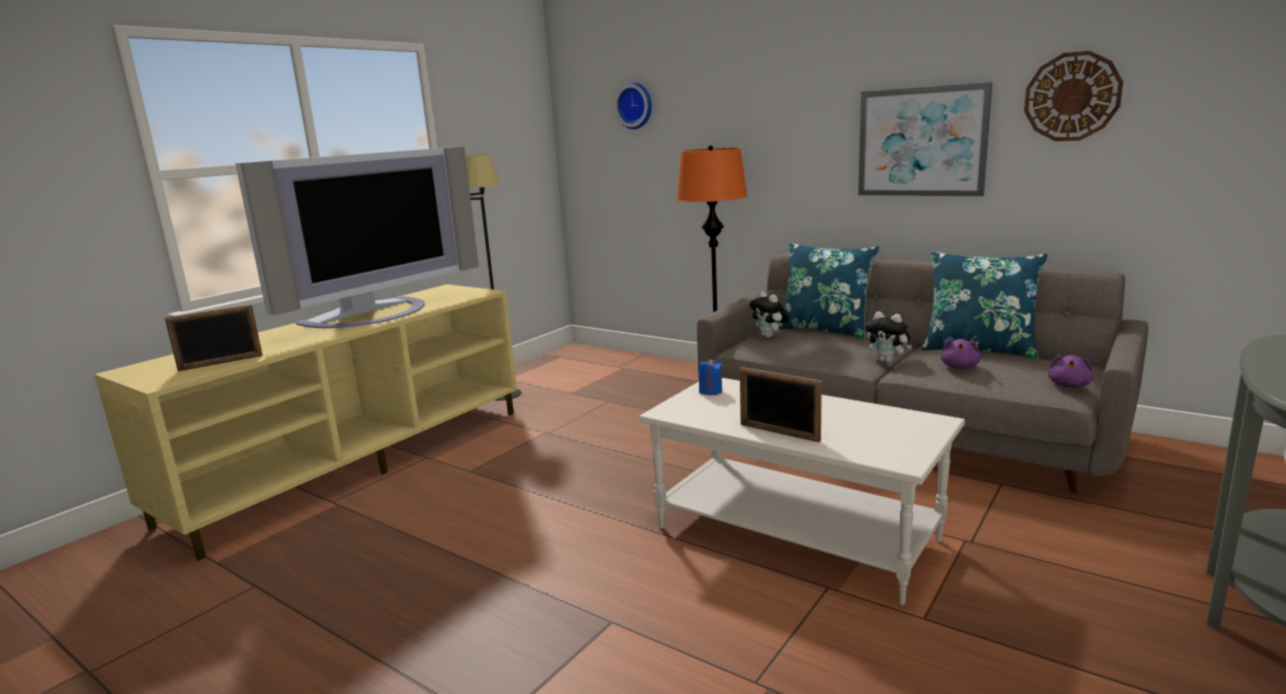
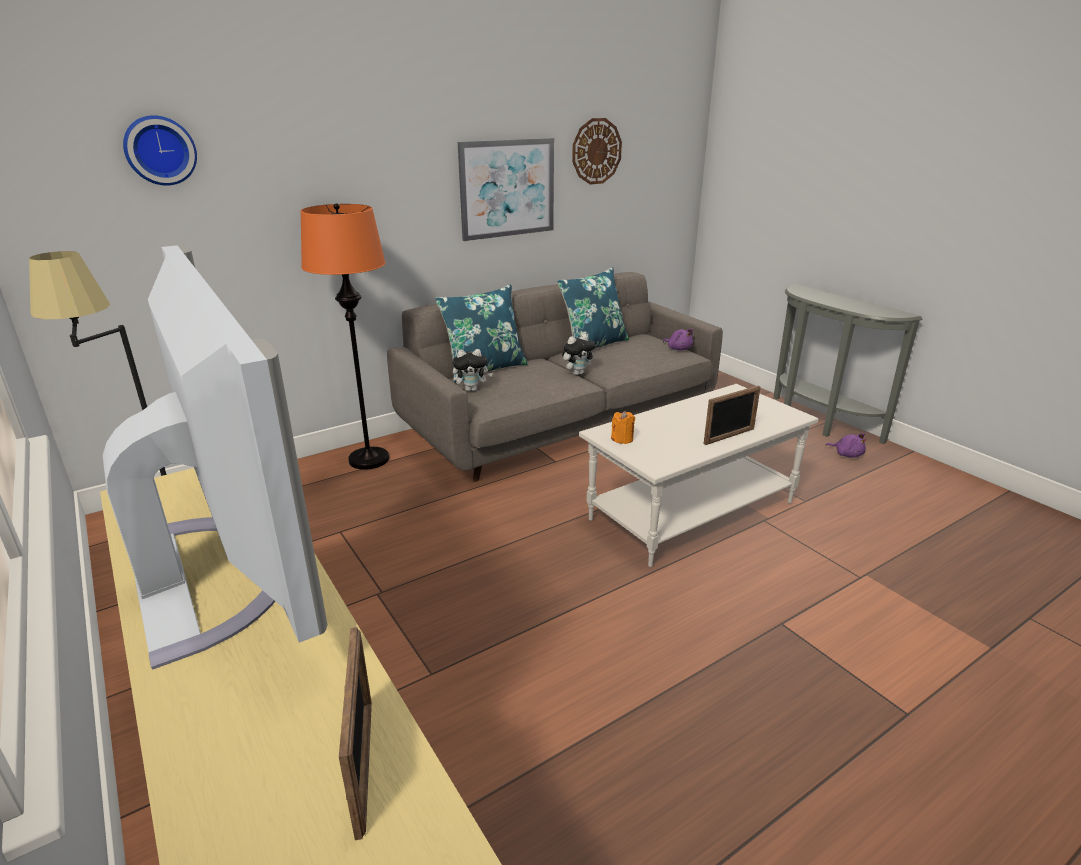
camera: 70 degrees left, 10 degrees up
(710, 391) = (622, 439): blue candle -> orange candle
(960, 367) = (624, 359): purple plush toy -> purple plush toy (847, 454)

